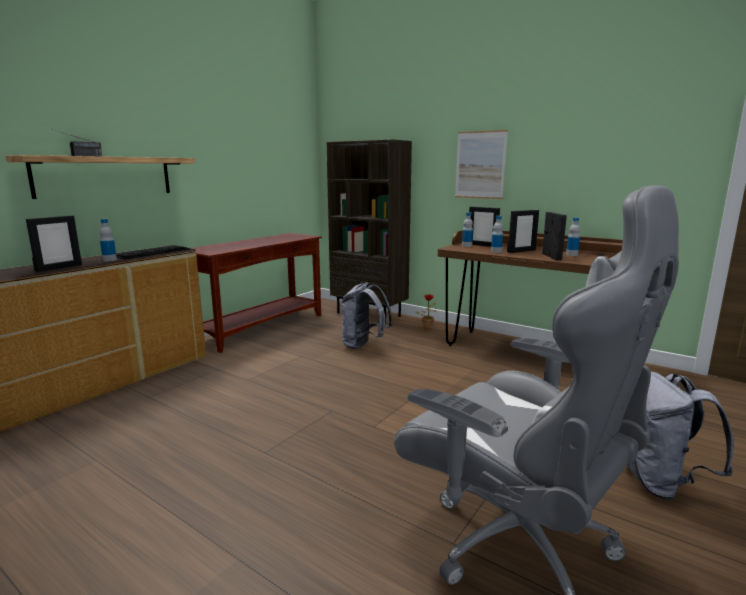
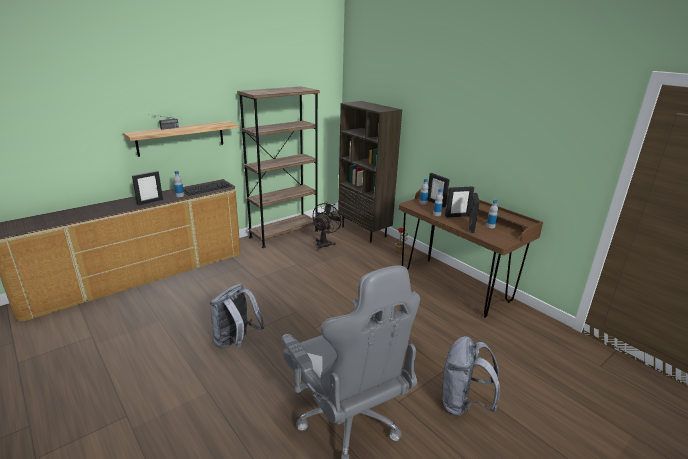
camera: 15 degrees right, 10 degrees up
(261, 328) = (284, 234): brown console table -> brown bookcase
(325, 330) = (325, 243): none -> black fan
(364, 345) = (344, 261): grey backpack -> grey backpack (236, 342)
(480, 165) = (447, 138): picture -> none

